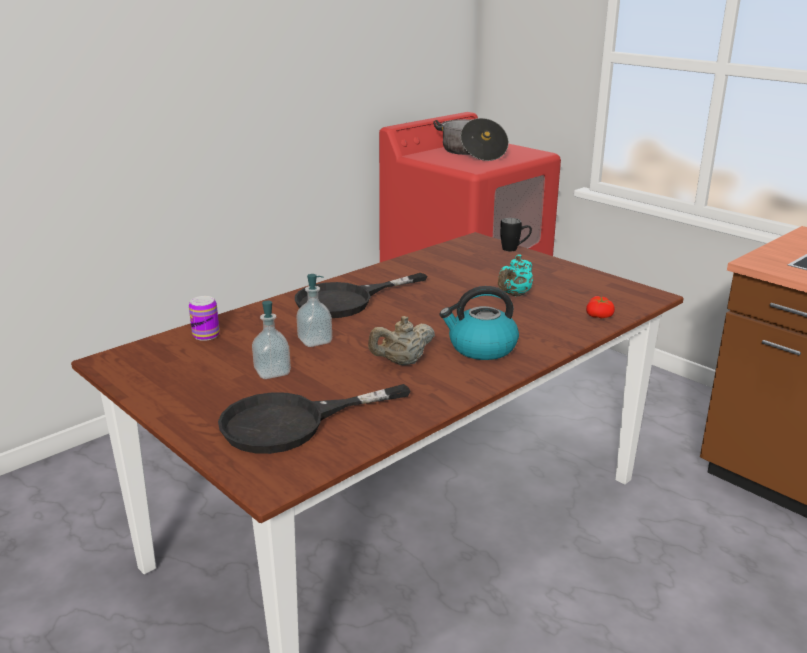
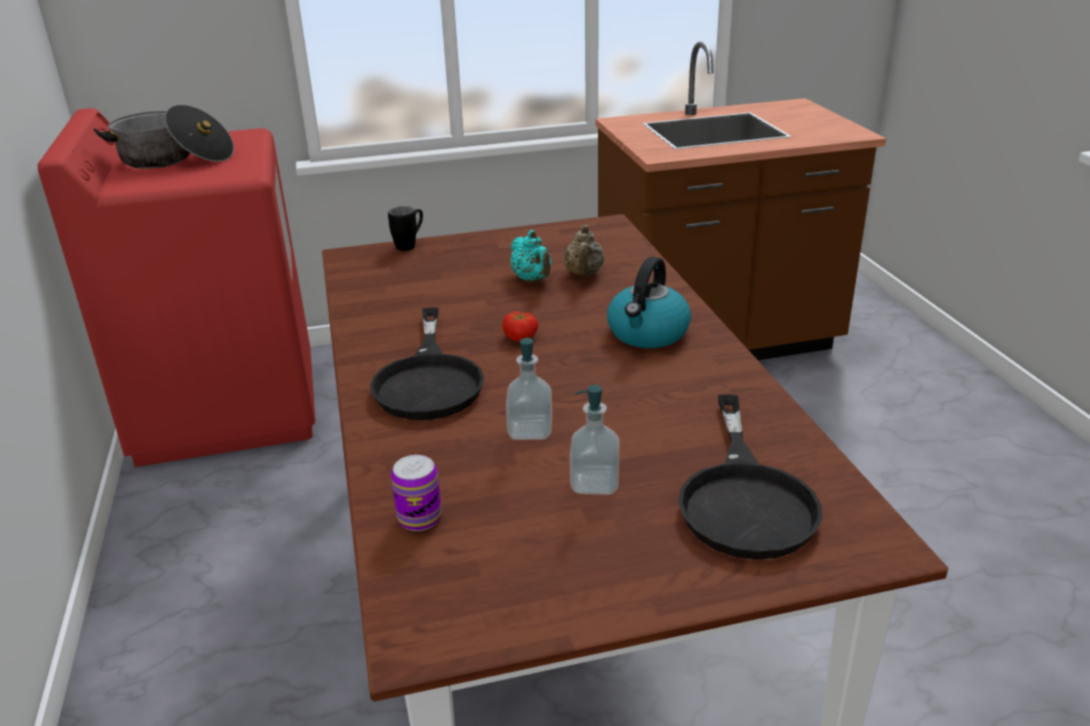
camera: 60 degrees left, 5 degrees up
(402, 362) = (643, 387): beige teapot -> beige teapot (584, 274)
(600, 316) = (631, 258): tomato -> tomato (521, 337)

